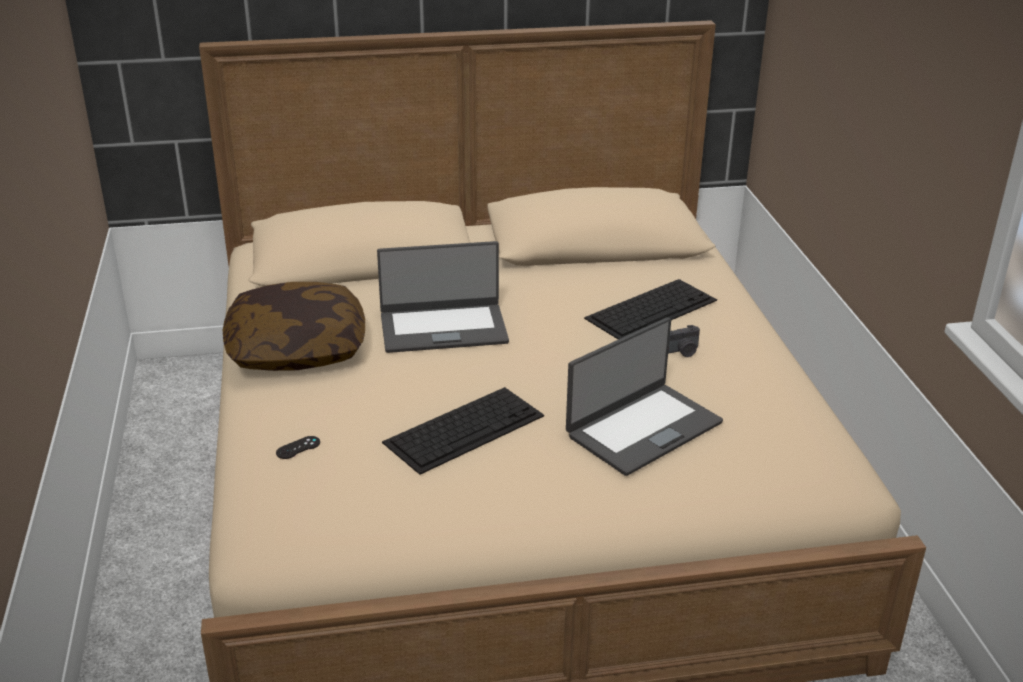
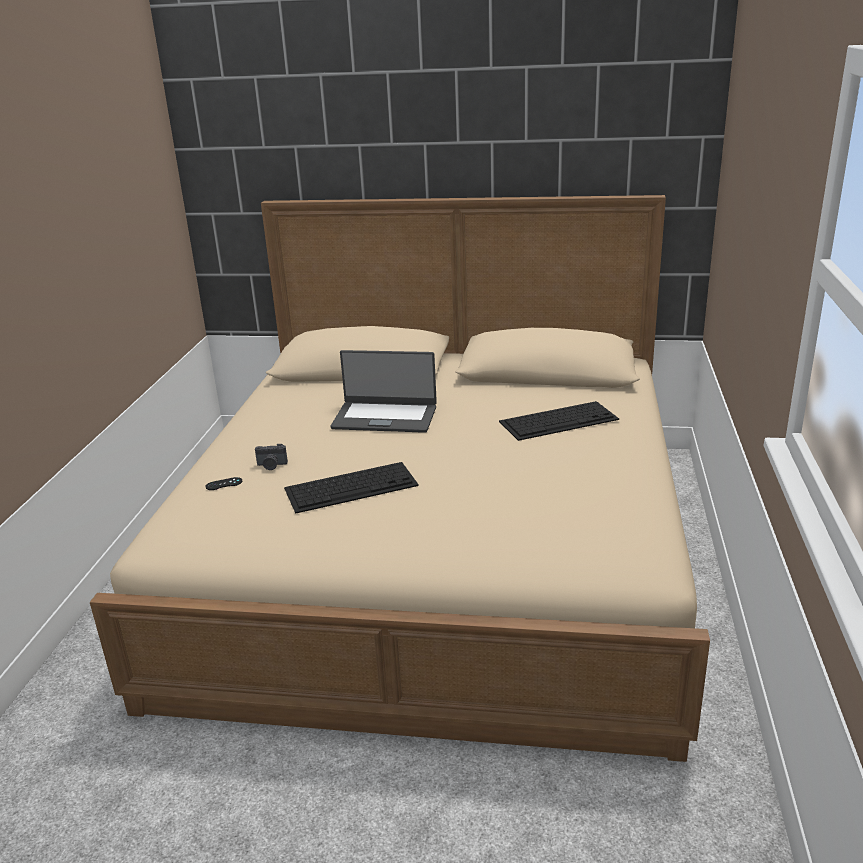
camera: 20 degrees right, 5 degrees down
(297, 348) = (271, 420): pillow -> none
(642, 428) = (492, 504): laptop -> none
(683, 351) = (564, 453): camera -> camera (271, 465)

